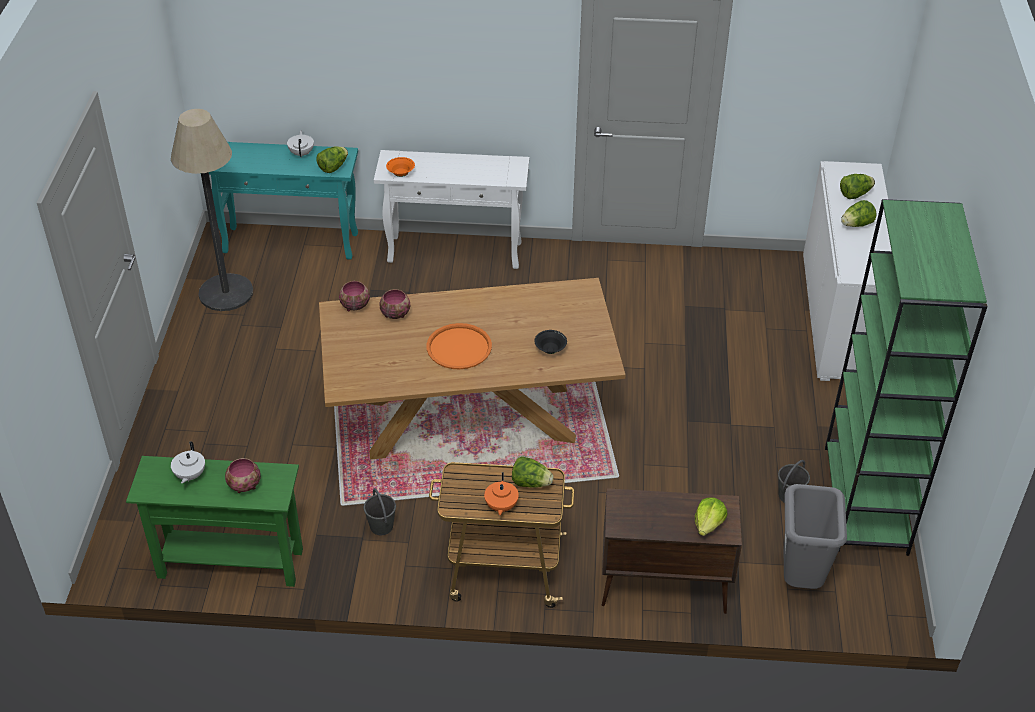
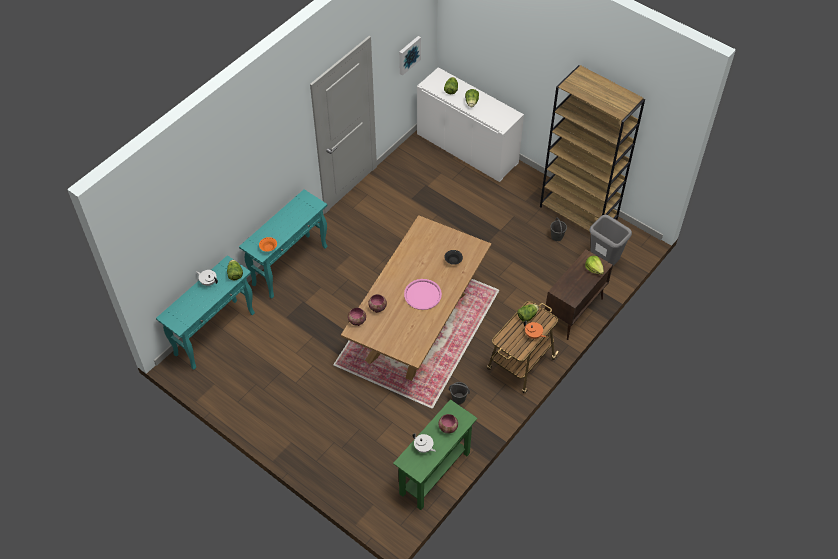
camera: 55 degrees left, 10 degrees up
(226, 293) = (230, 384): floor lamp -> none
(456, 252) = (290, 265): white console table -> turquoise console table
(459, 347) = (422, 295): orange tray -> pink tray
(820, 92) = (408, 54): none -> picture
(866, 500) = (579, 213): green bookcase -> brown bookcase

